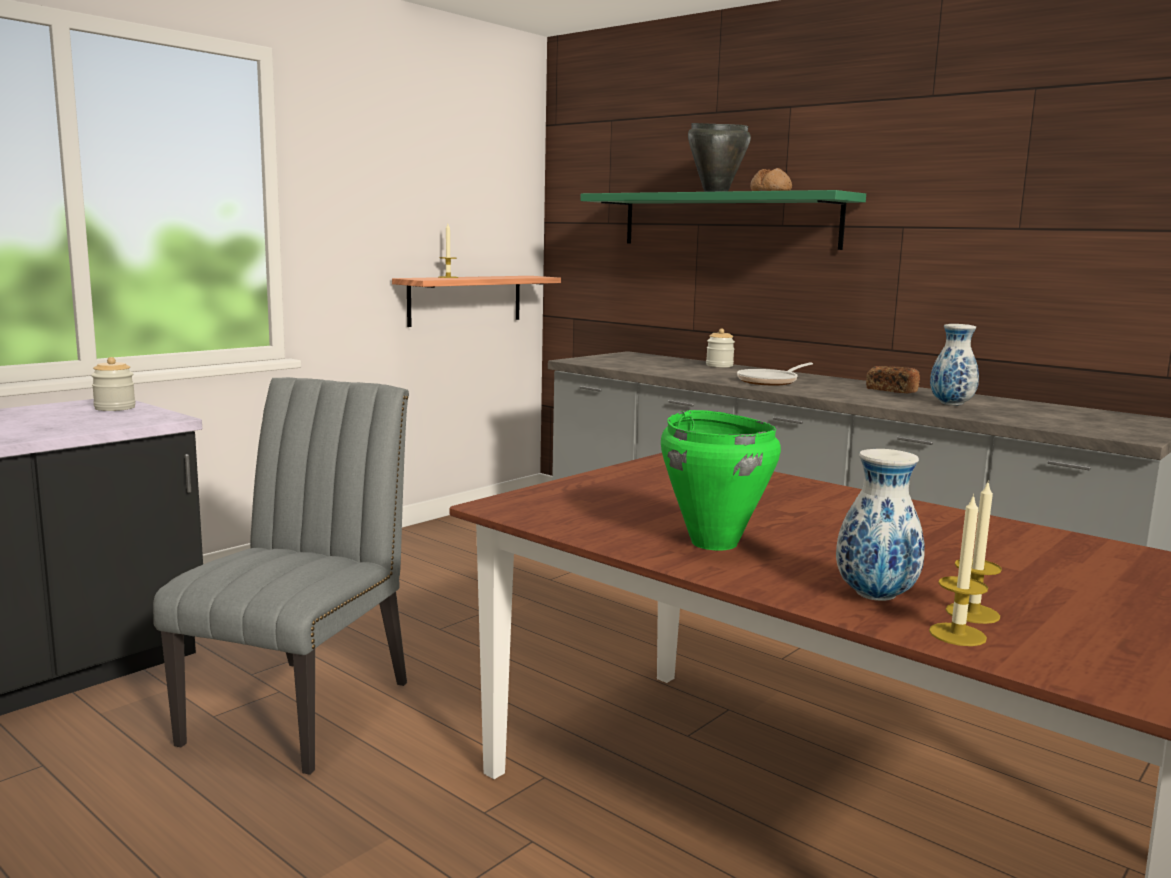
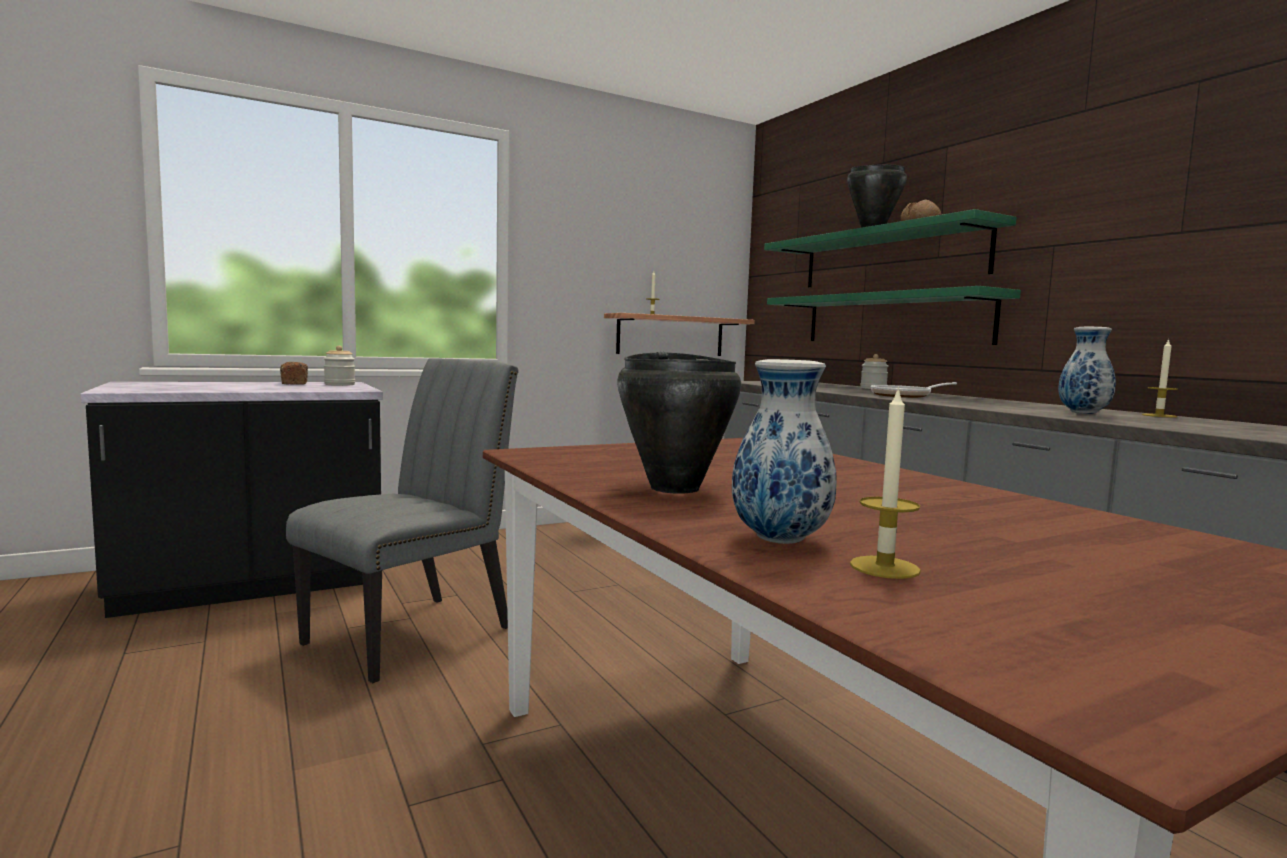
camera: 20 degrees right, 5 degrees down
(714, 543) = (675, 488): green cooking pot -> black cooking pot
(733, 288) = (893, 319): none -> green shelf
(891, 390) = (1028, 405): bread -> bread (294, 383)
(957, 634) = (829, 582): candle -> candle (1159, 416)

